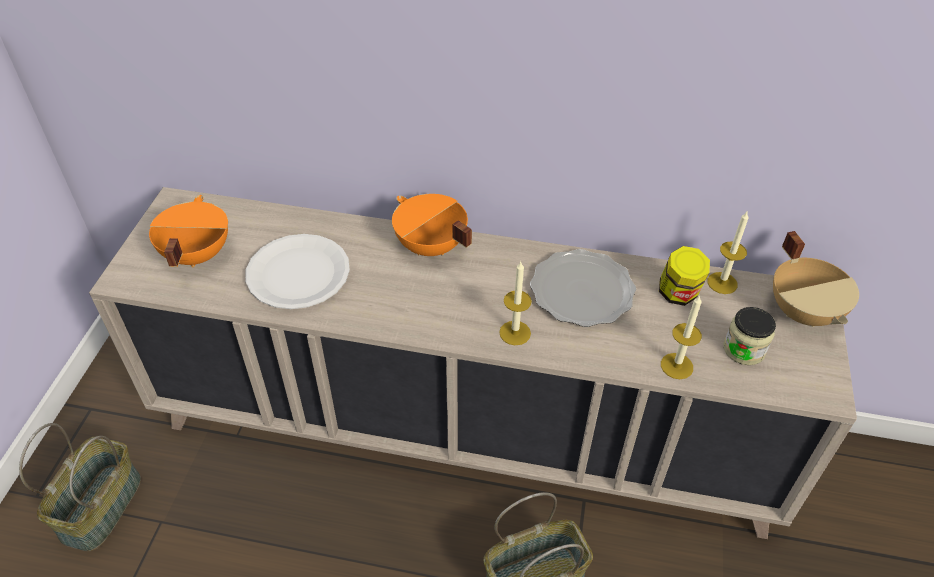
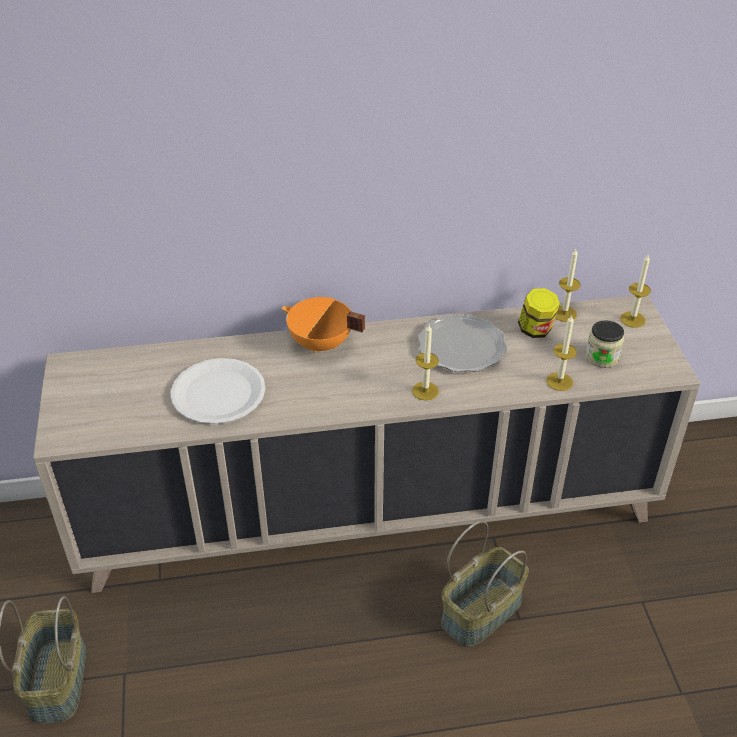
camera: 20 degrees left, 5 degrees down
(195, 255) = (115, 402): orange cooking pot -> none
(804, 312) = (632, 319): beige cooking pot -> candle

